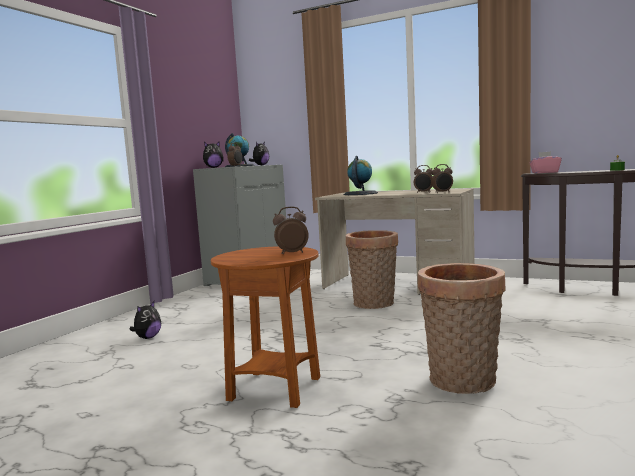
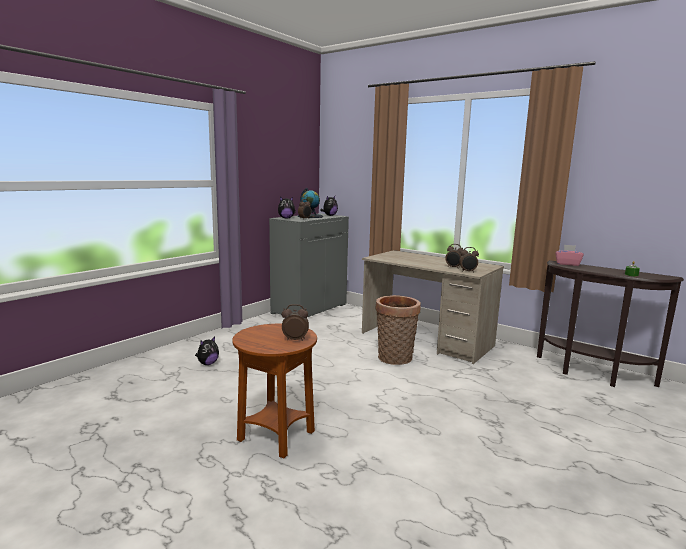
camera: 10 degrees right, 5 degrees up
(360, 193) = (403, 257): globe -> none
(462, 383) = (420, 460): basket -> none

